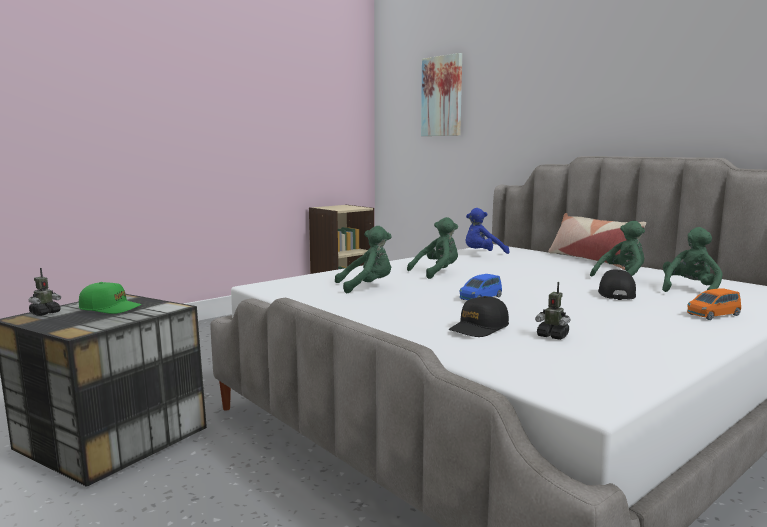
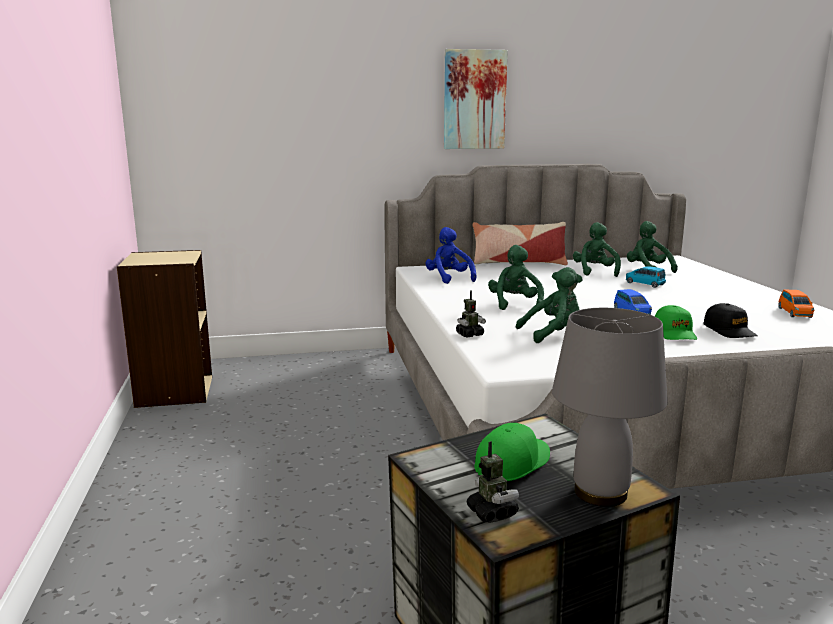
camera: 60 degrees left, 5 degrees up
(70, 325) = (599, 492): none -> grey table lamp
(367, 287) = (552, 334): green plush toy -> green plush toy turned 60 degrees clockwise
(432, 313) = (674, 333): none -> green cap
(442, 96) = (268, 92): picture -> picture (474, 100)
(482, 254) = (449, 279): blue plush toy -> blue plush toy turned 150 degrees clockwise
(552, 336) = (757, 320): toy robot -> toy robot (469, 334)
(615, 294) = (644, 284): black cap -> blue toy car
(713, 315) = (717, 282): orange toy car -> orange toy car (795, 313)

